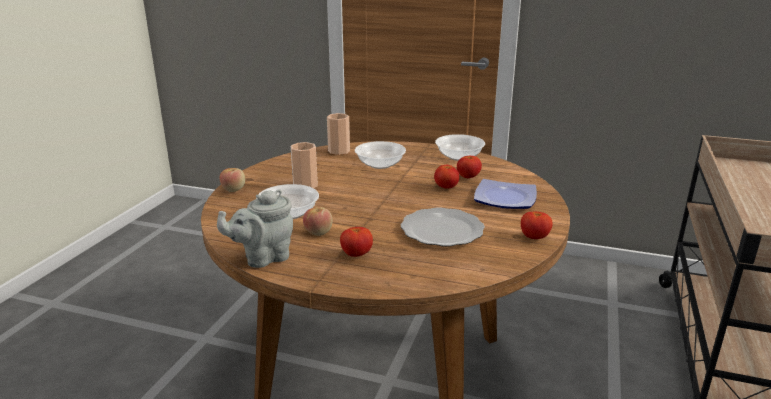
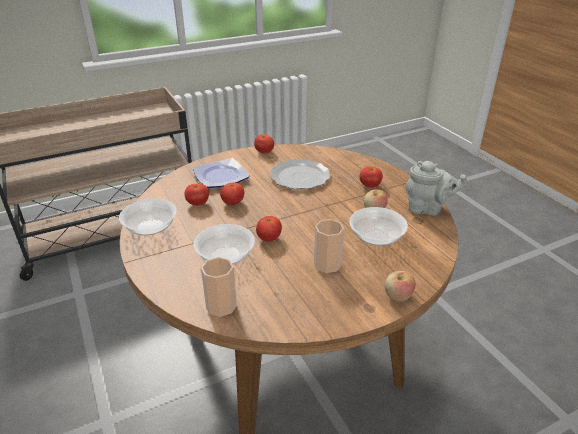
camera: 135 degrees left, 10 degrees up
(371, 181) = (269, 238): none -> tomato

